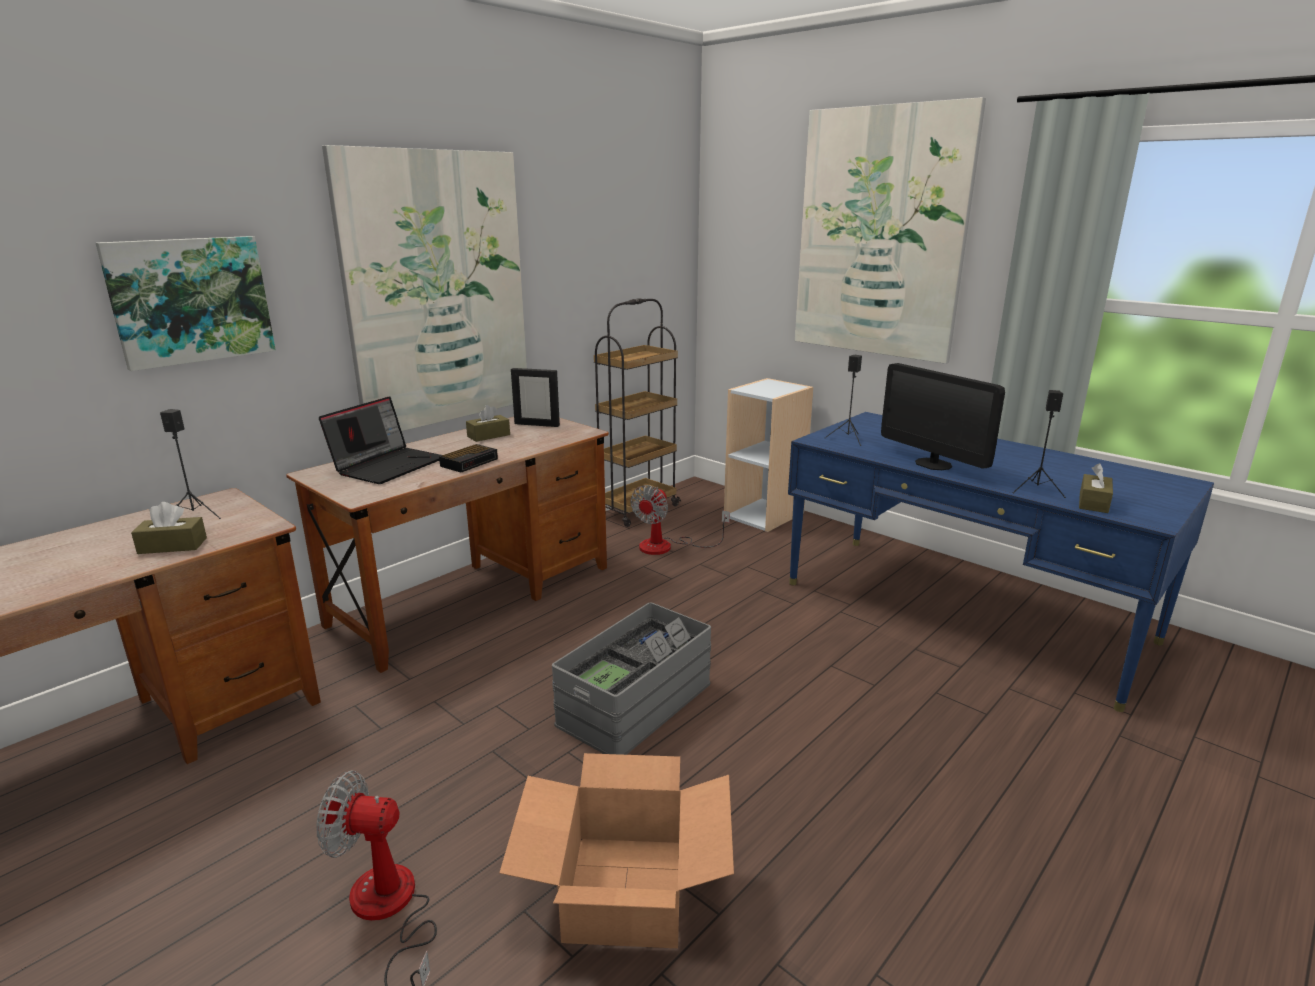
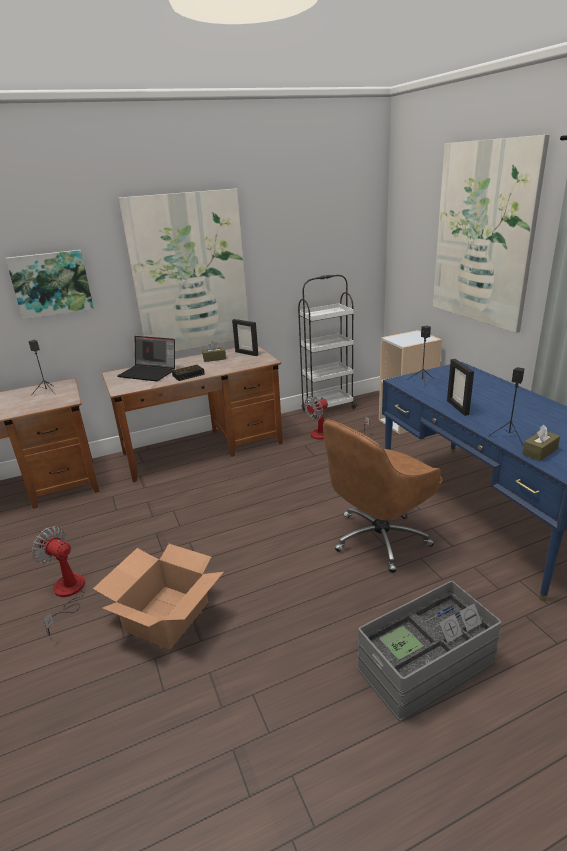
camera: 25 degrees right, 5 degrees up
(172, 546) = (26, 406): brown tissue box -> none
(388, 465) = (149, 372): laptop -> laptop turned 60 degrees clockwise
(634, 702) = (240, 524): grey storage box -> grey storage box (425, 663)
(638, 511) = (328, 409): brown cart -> white cart
(860, 678) = (379, 538): none -> brown office chair
(933, 464) = (458, 407): monitor -> picture frame

